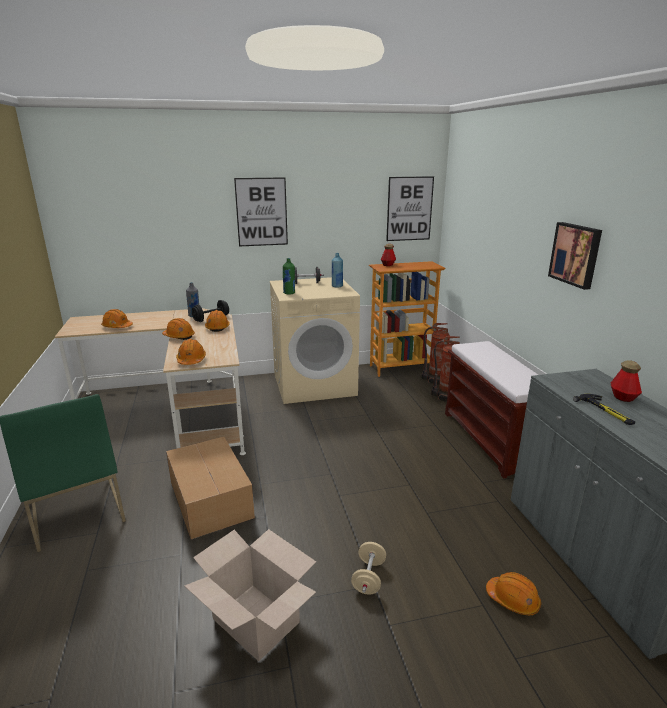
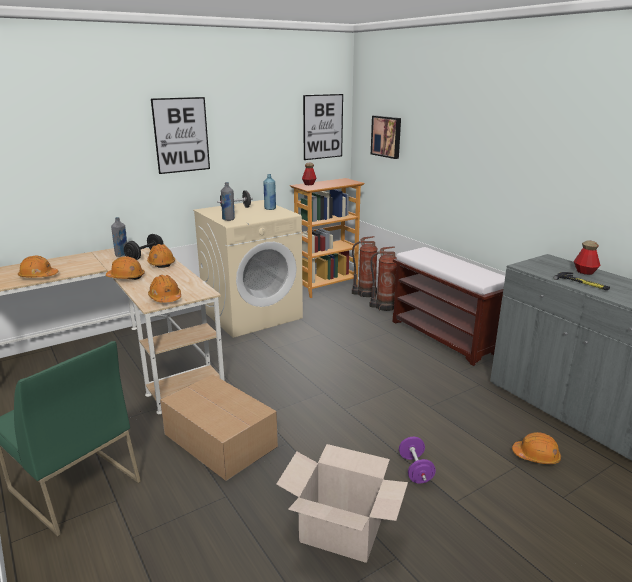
camera: 20 degrees left, 0 degrees up
(289, 293) = (228, 219): green bottle -> grey bottle
(368, 578) = (415, 470): beige dumbbell -> purple dumbbell
(576, 254) = (515, 158): picture -> picture (387, 136)

